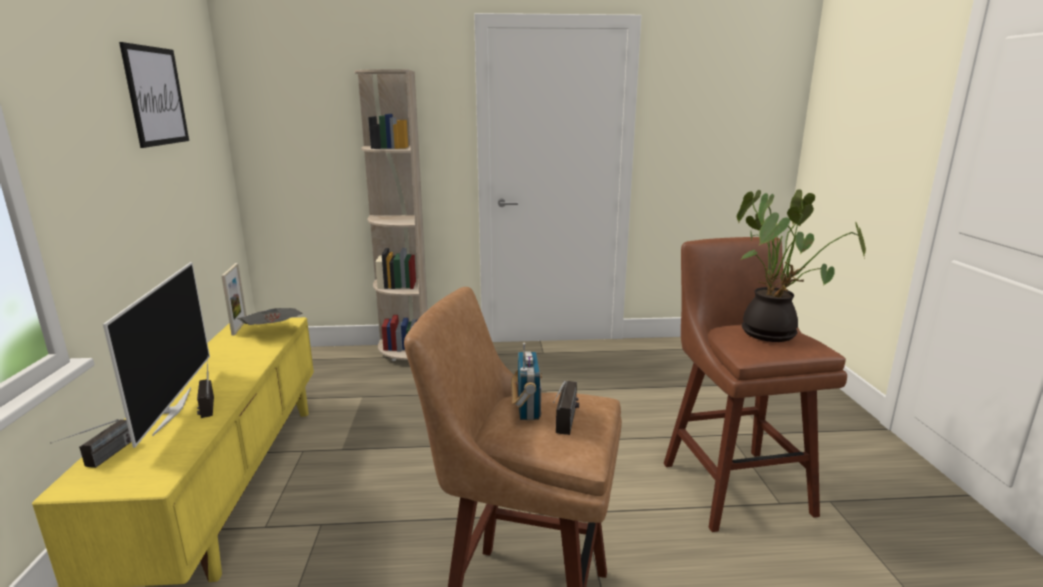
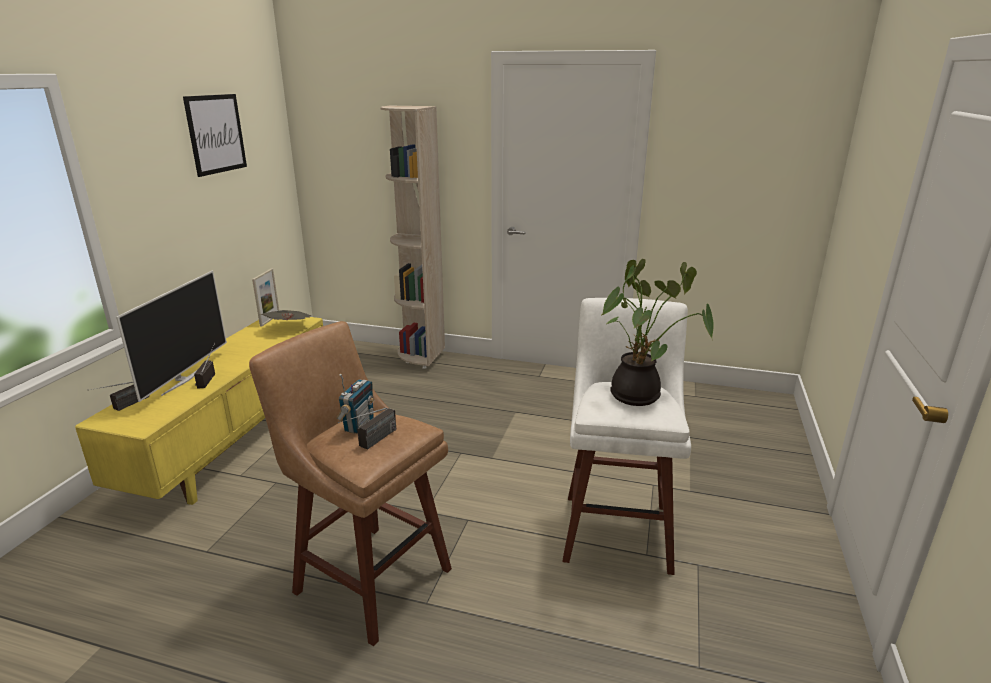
camera: 20 degrees right, 5 degrees up
(733, 484) = (617, 528): brown stool -> white stool

